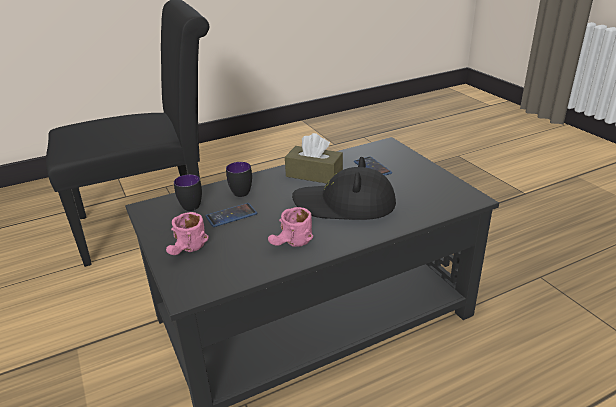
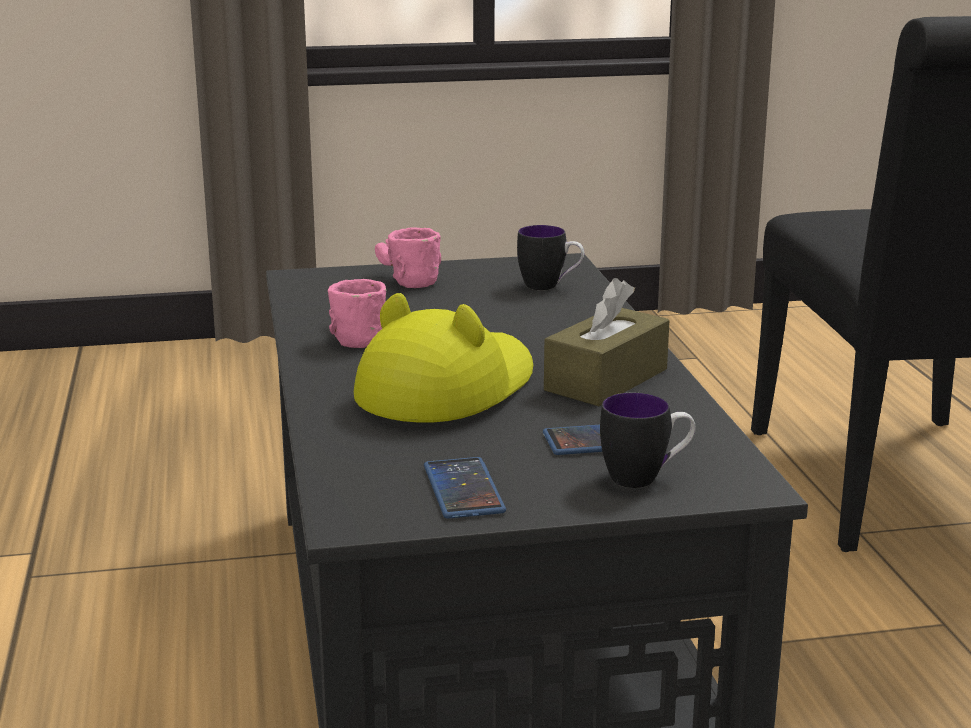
camera: 105 degrees right, 10 degrees down
(231, 215) = (486, 307): phone -> phone (463, 489)
(239, 191) = (575, 317): mug -> mug (645, 478)
(345, 205) = (446, 388): black hat -> yellow hat

